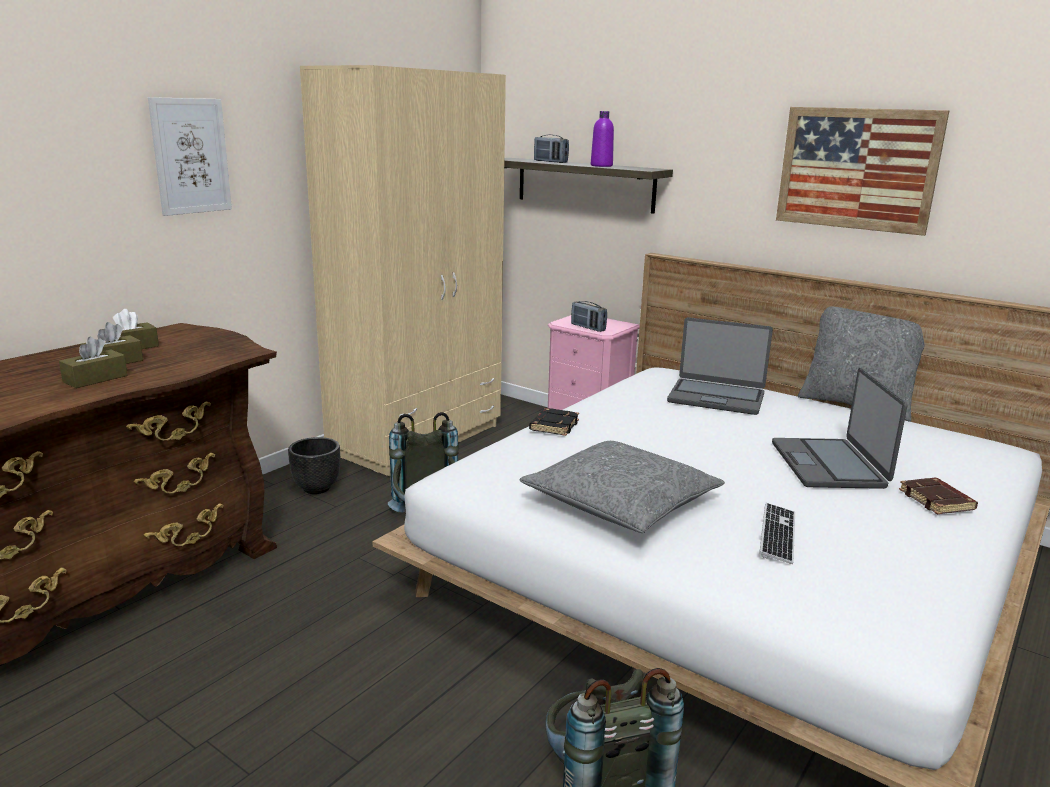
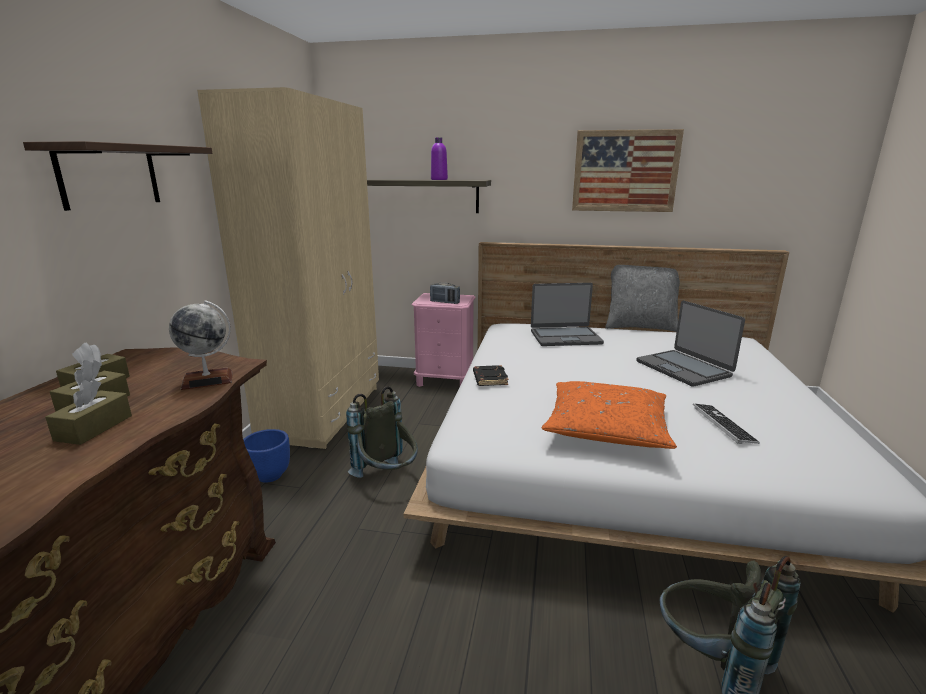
camera: 25 degrees left, 0 degrees up
(191, 156) = (109, 176): picture -> shelf
(209, 360) = (207, 380): none -> globe
(317, 488) = (270, 475): black planter -> blue planter
(550, 162) = (393, 179): radio -> none
(620, 502) = (606, 427): grey pillow -> orange pillow
(937, 501) = (763, 378): brown book -> none

